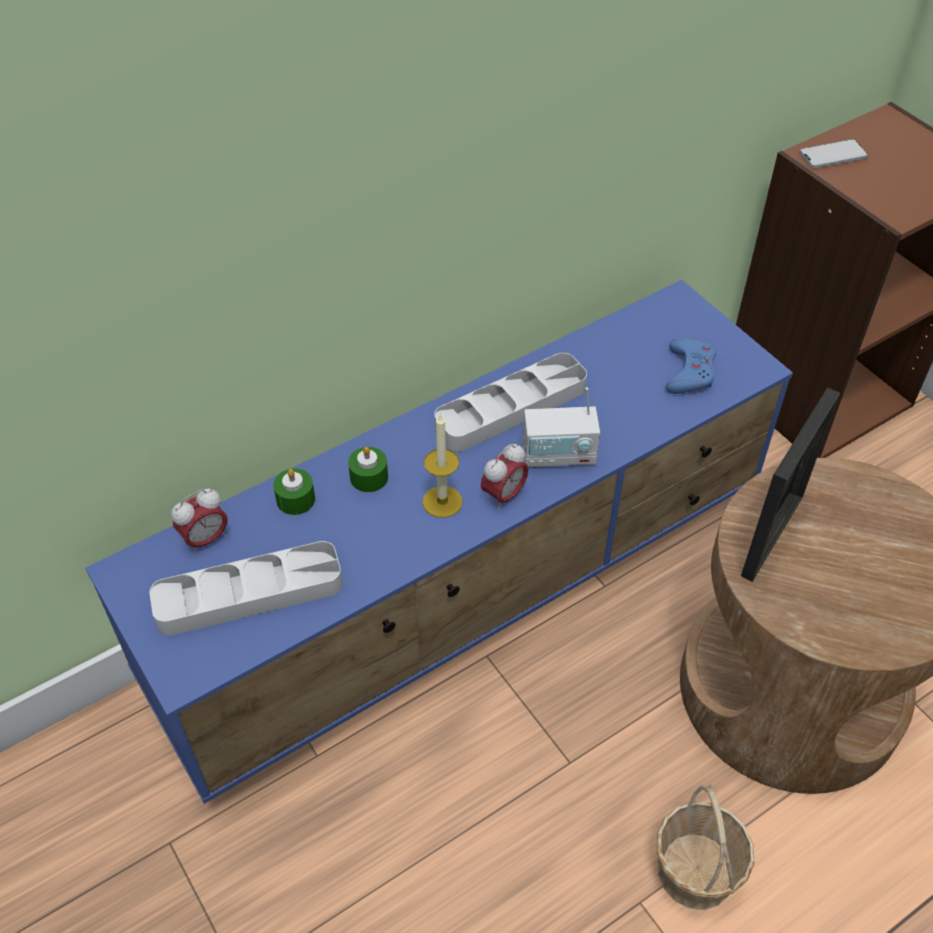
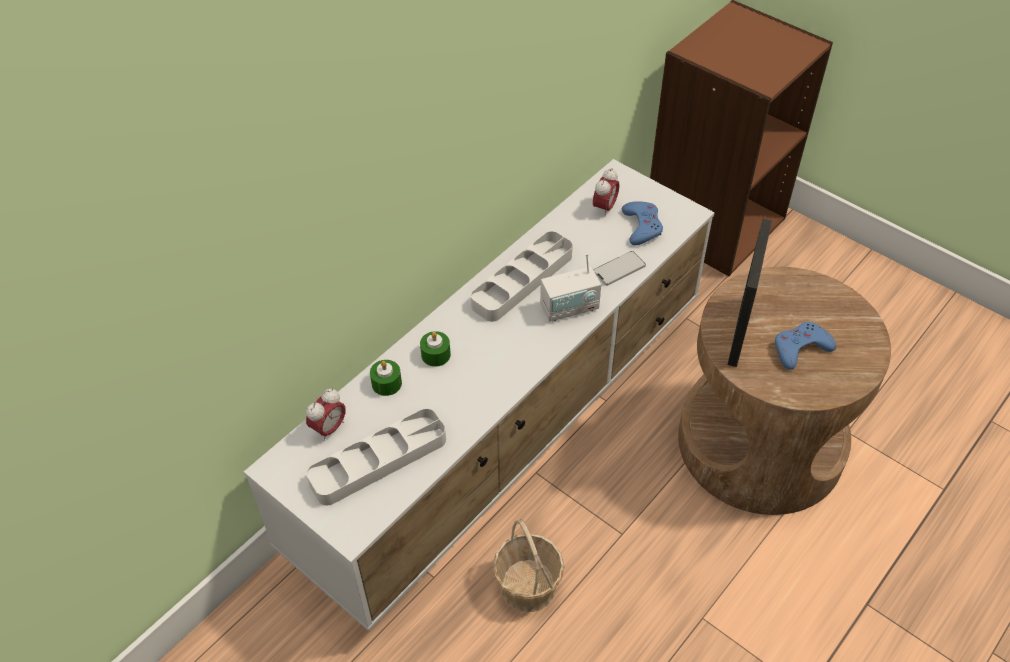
camera: 15 degrees left, 0 degrees up
(442, 501) = (497, 360): candle -> none
(469, 595) = (508, 430): blue tv stand -> white tv stand
(504, 495) = (540, 346): alarm clock -> alarm clock (604, 208)
(695, 871) = (733, 586): basket -> basket (527, 586)
(833, 155) = (705, 47): phone -> phone (619, 269)
(850, 577) = (800, 348): none -> blue game controller

